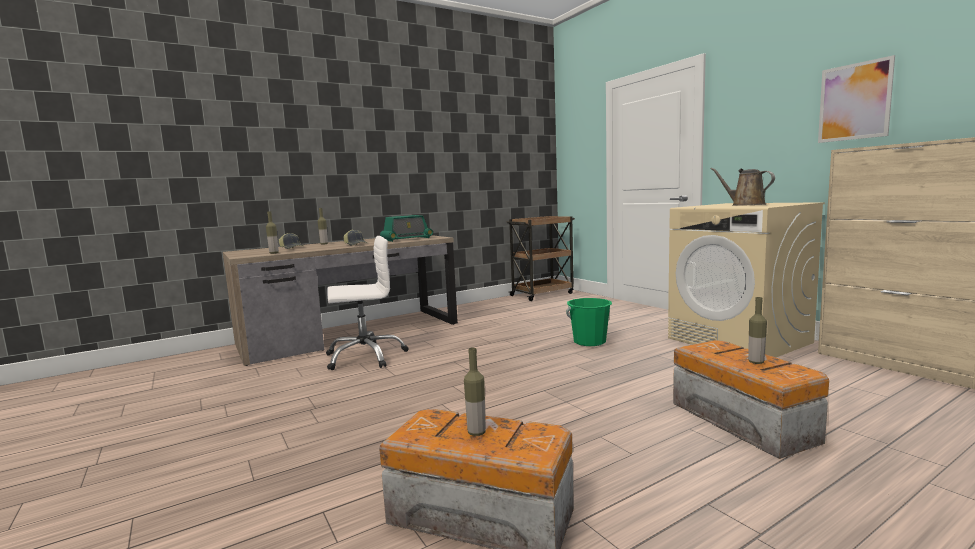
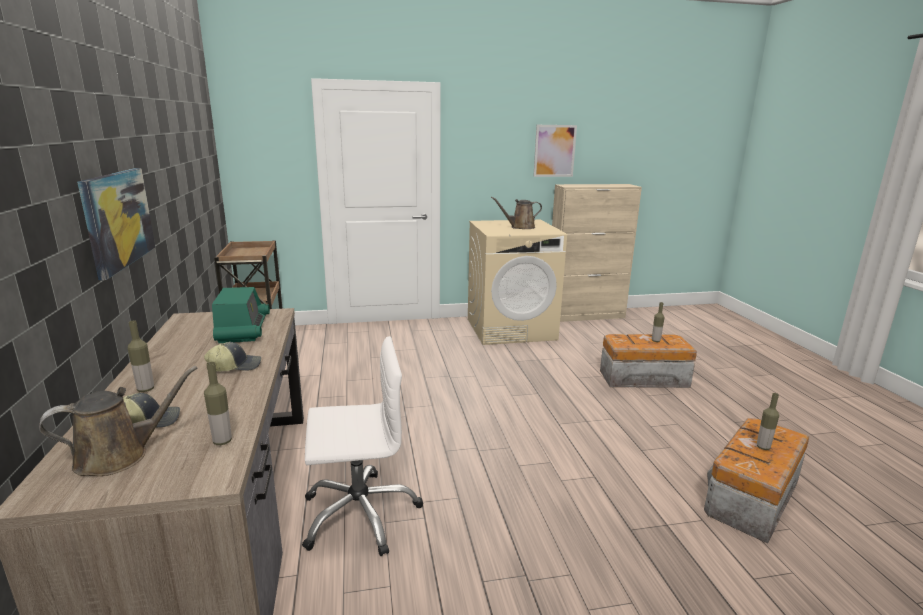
camera: 70 degrees left, 10 degrees up
(263, 250) = (119, 456): none -> brown watering can
(365, 356) = (360, 513): white office chair -> white office chair turned 75 degrees clockwise
(372, 170) = (118, 219): none -> picture
(589, 342) = (458, 372): green bucket -> none

